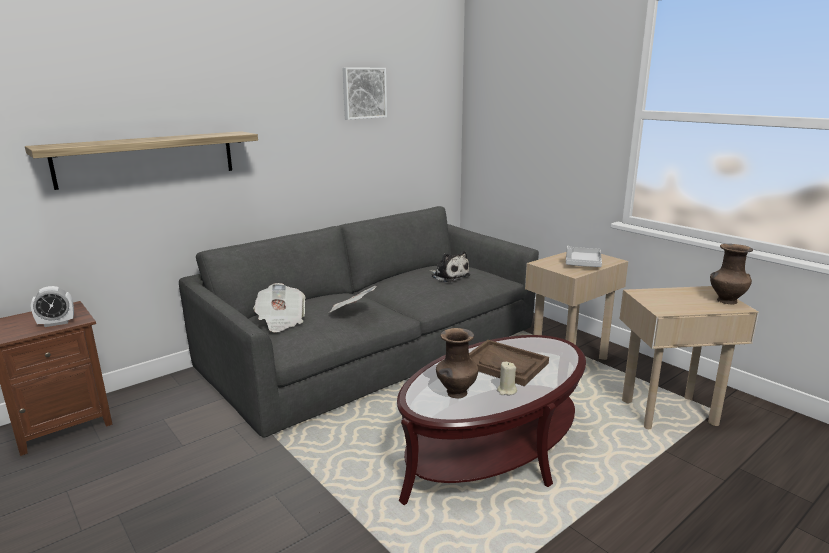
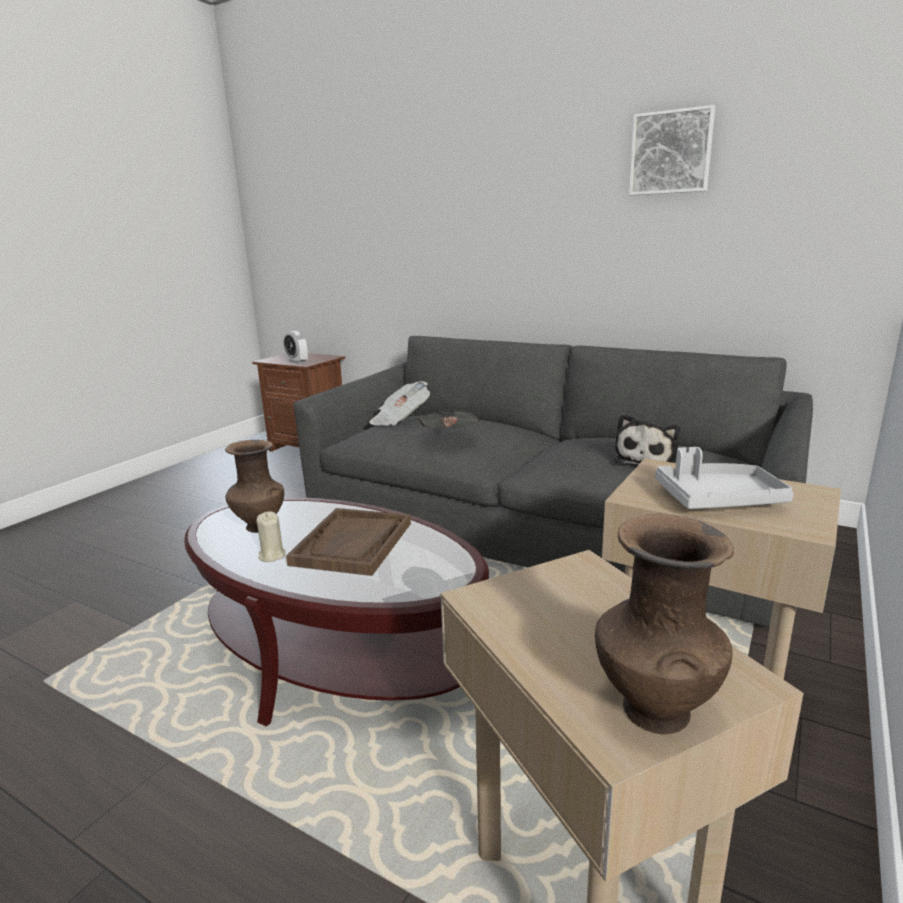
camera: 70 degrees right, 0 degrees up
(147, 158) = (400, 236): shelf -> none

